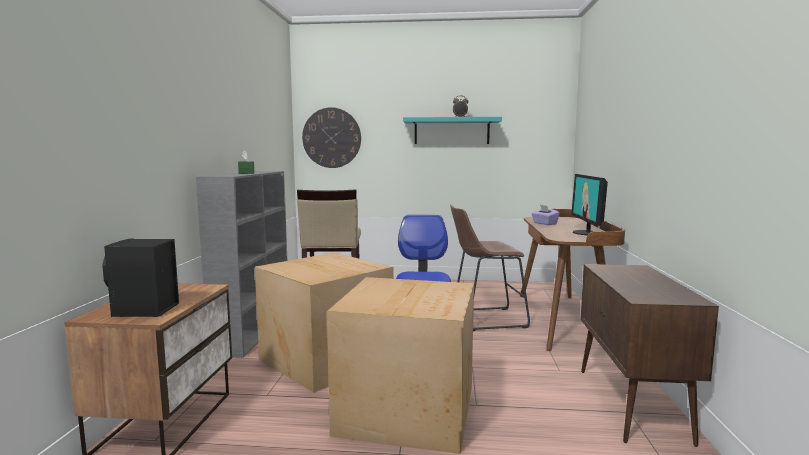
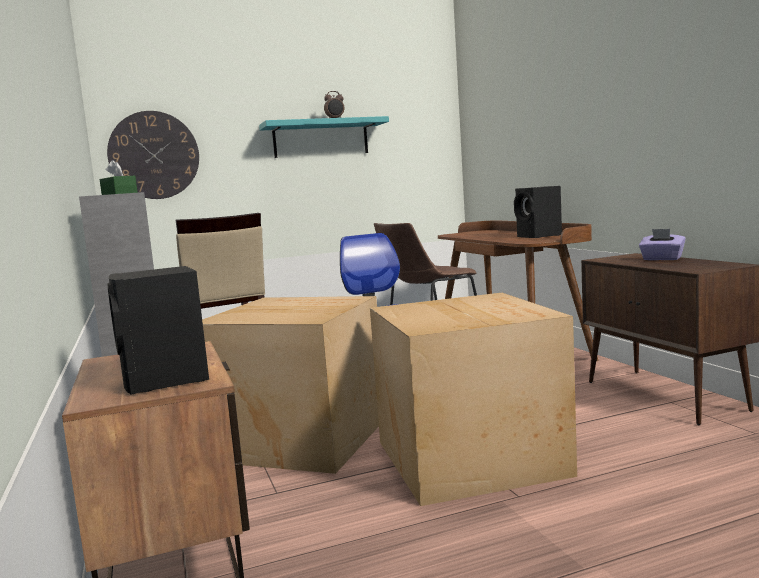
camera: 25 degrees left, 0 degrees up
(544, 223) = (476, 236): purple tissue box -> purple tissue box (662, 259)
(586, 233) = (539, 236): monitor -> black speaker

